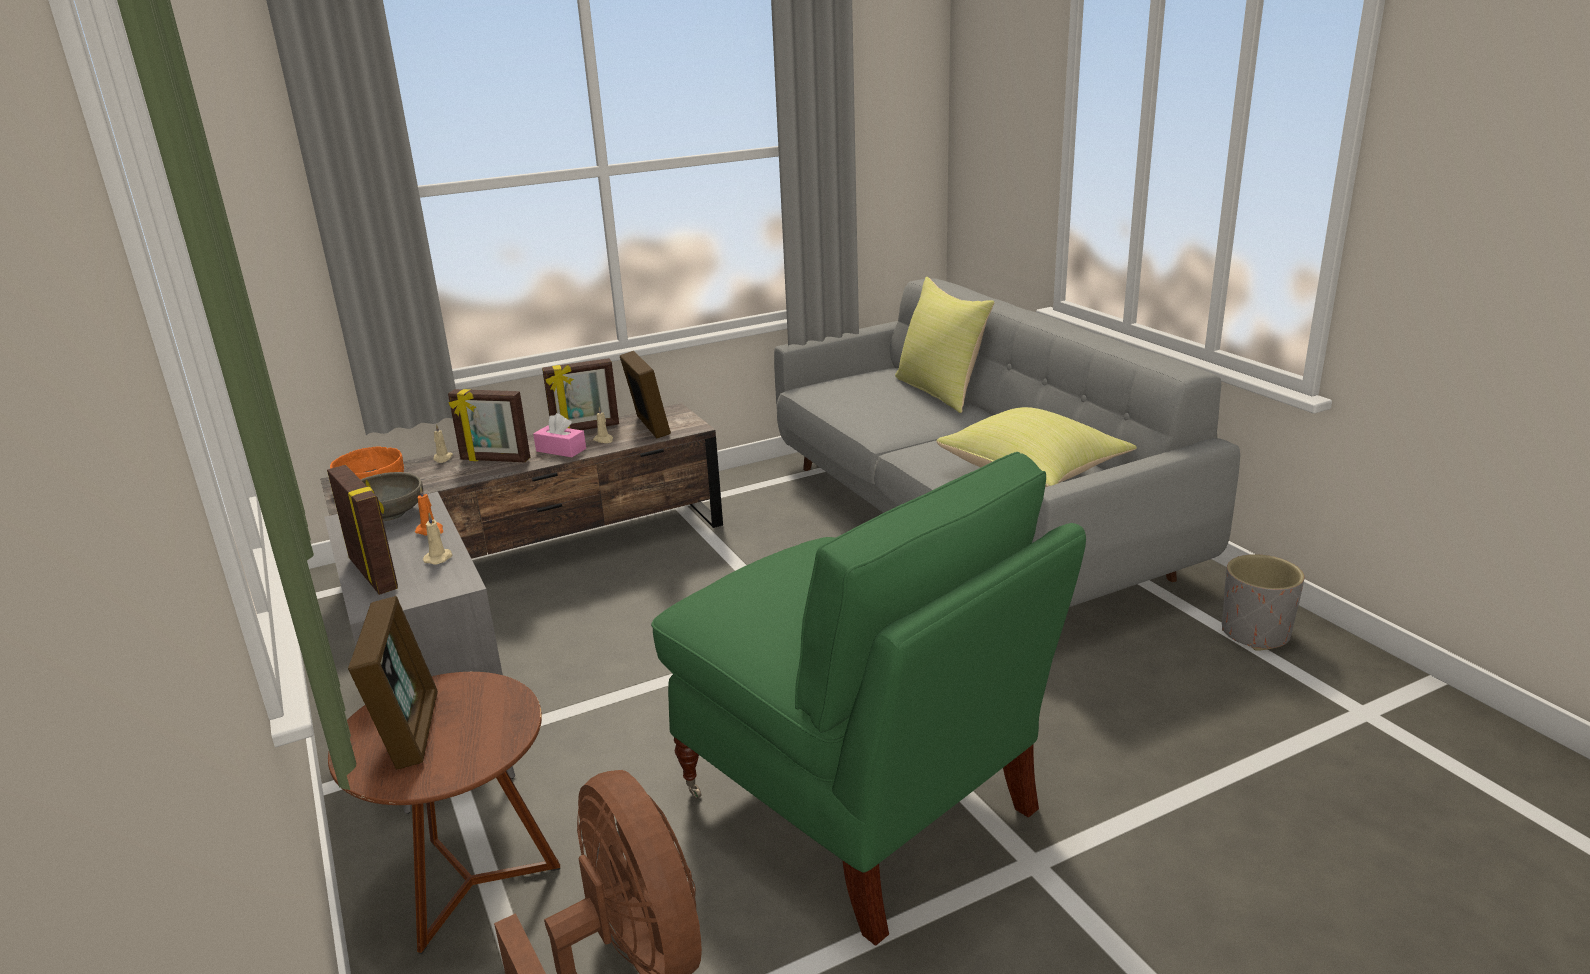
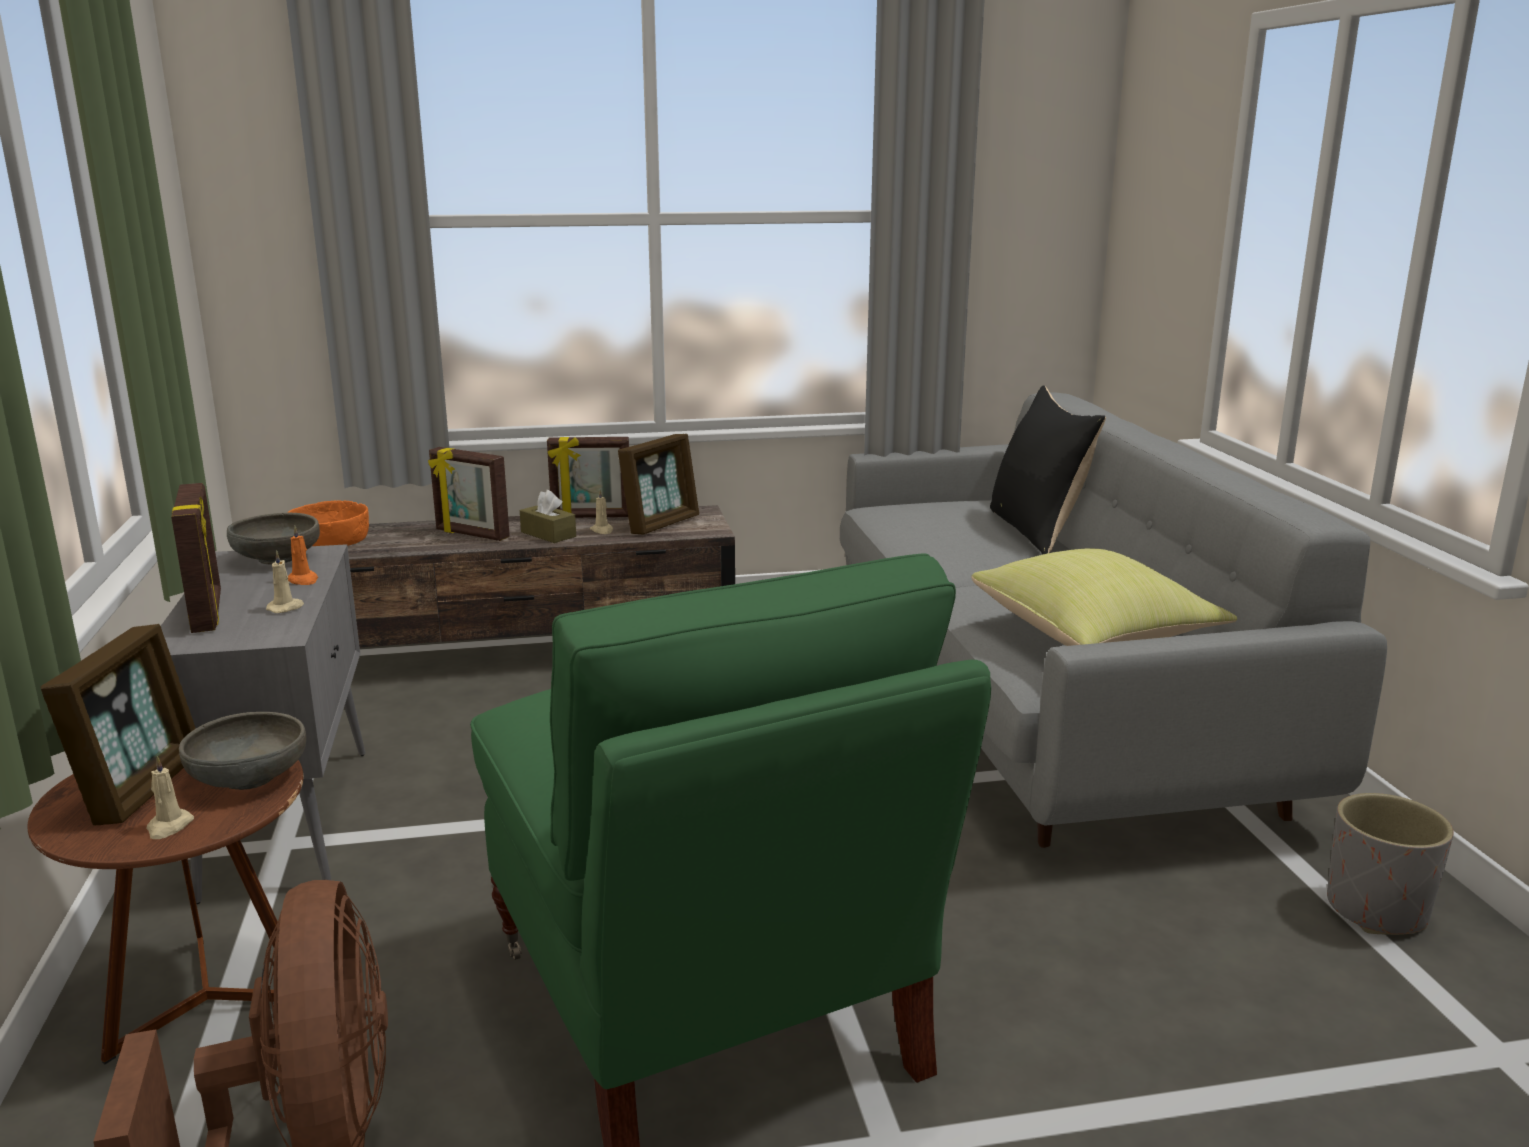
camera: 15 degrees right, 5 degrees down
(443, 458) = (420, 526): beige candle -> beige candle (169, 827)
(493, 705) = (248, 778): none -> grey bowl
(561, 450) = (548, 534): pink tissue box -> brown tissue box
(648, 427) = (661, 524): picture frame -> picture frame turned 45 degrees clockwise
(941, 392) = (1038, 531): yellow pillow -> black pillow

